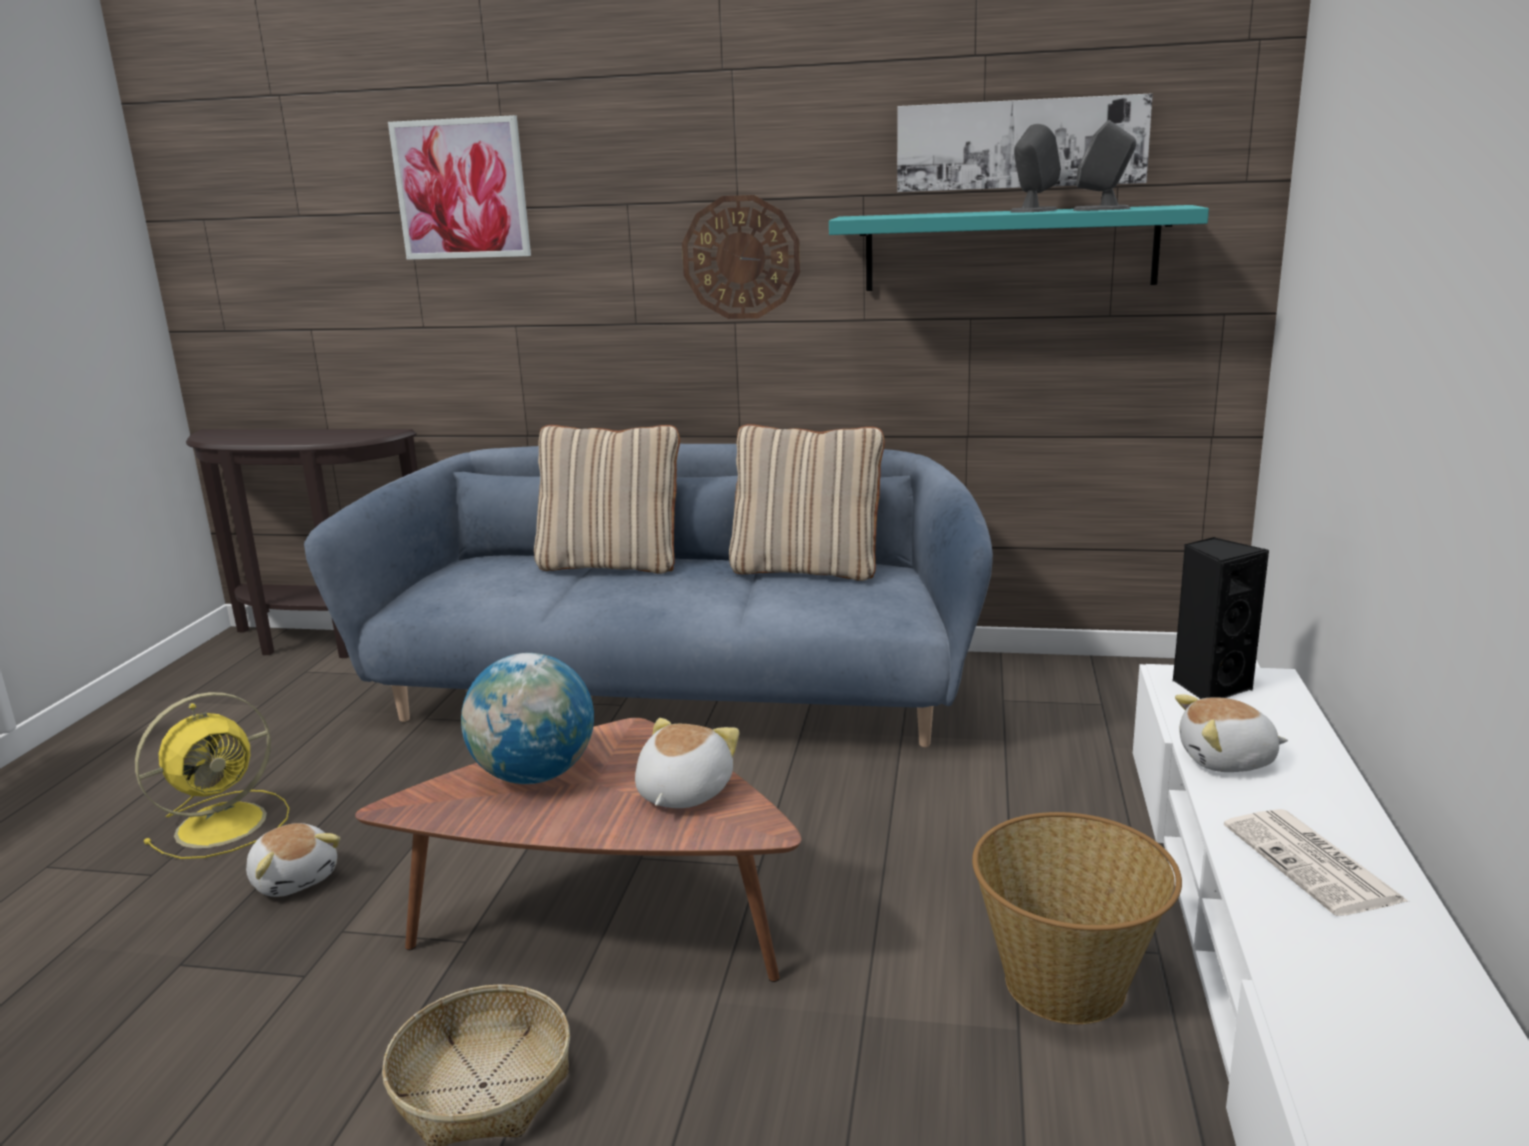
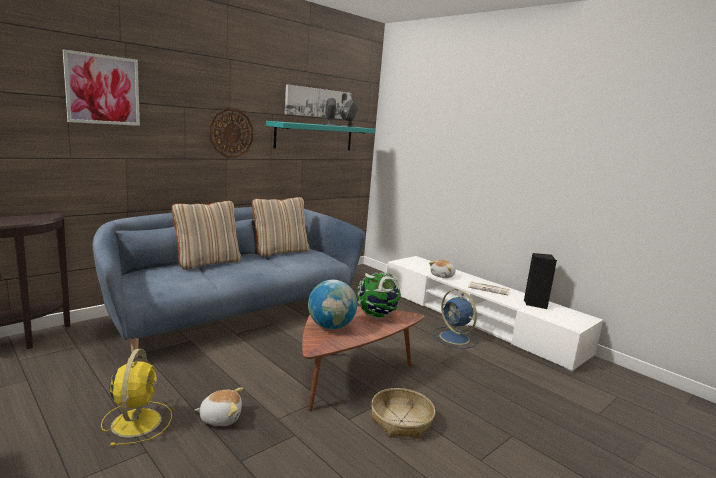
camera: 55 degrees left, 5 degrees down
(682, 793) = (377, 316): plush toy -> globe
(1067, 983) = (455, 338): basket -> blue fan
(1209, 687) = (410, 263): black speaker -> black speaker (535, 304)

